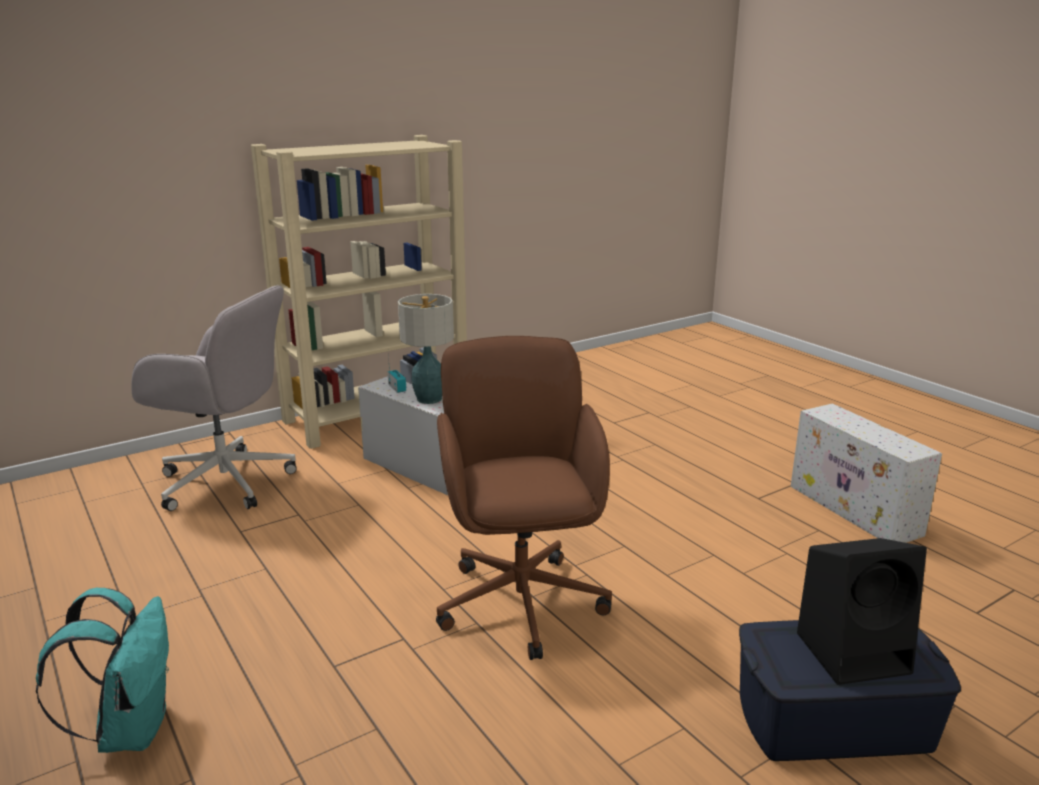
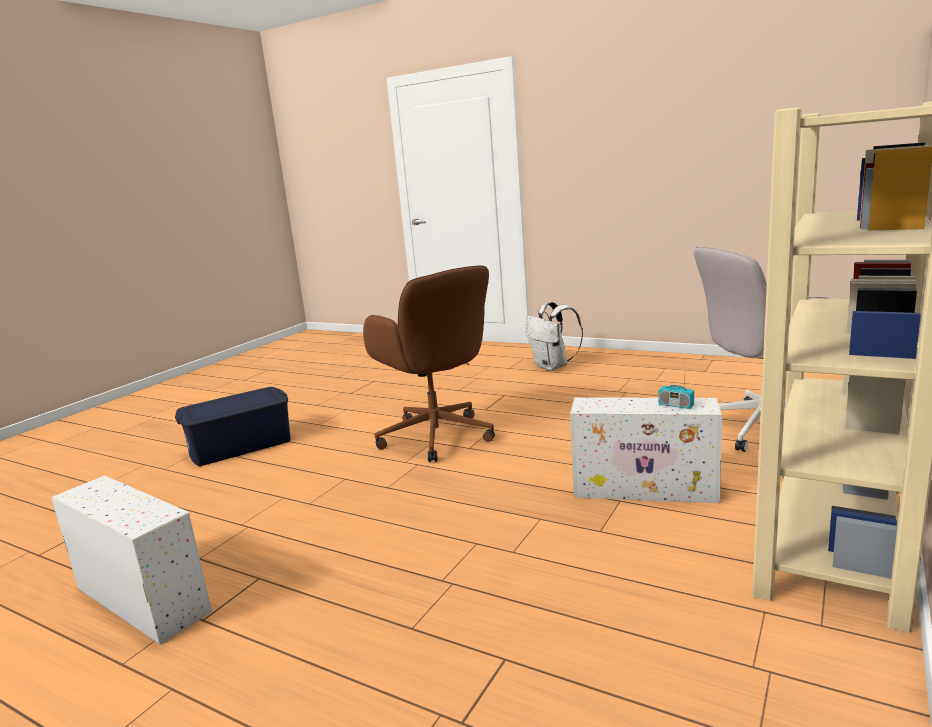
camera: 155 degrees right, 5 degrees down
(131, 729) = (553, 366): turquoise backpack -> white backpack
(430, 399) = (621, 406): table lamp -> none
(854, 652) = (226, 405): black speaker -> none

